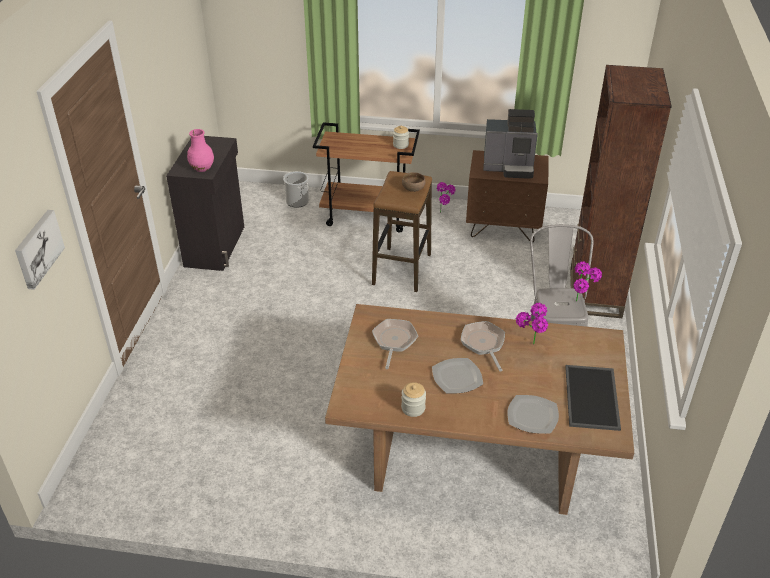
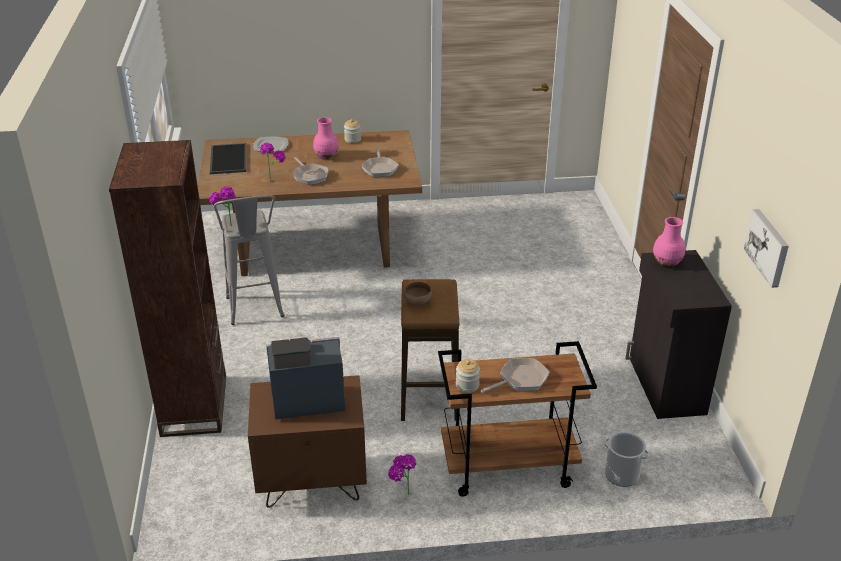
camera: 165 degrees right, 5 degrees down
(37, 248) = (635, 67): picture -> picture (768, 247)
(364, 143) = (520, 379): none -> frying pan
(457, 378) = (326, 156): plate -> pink vase

